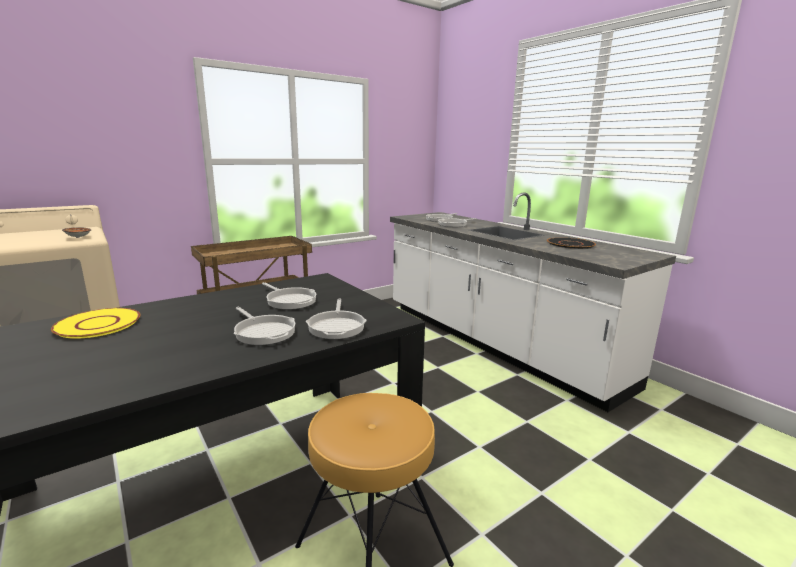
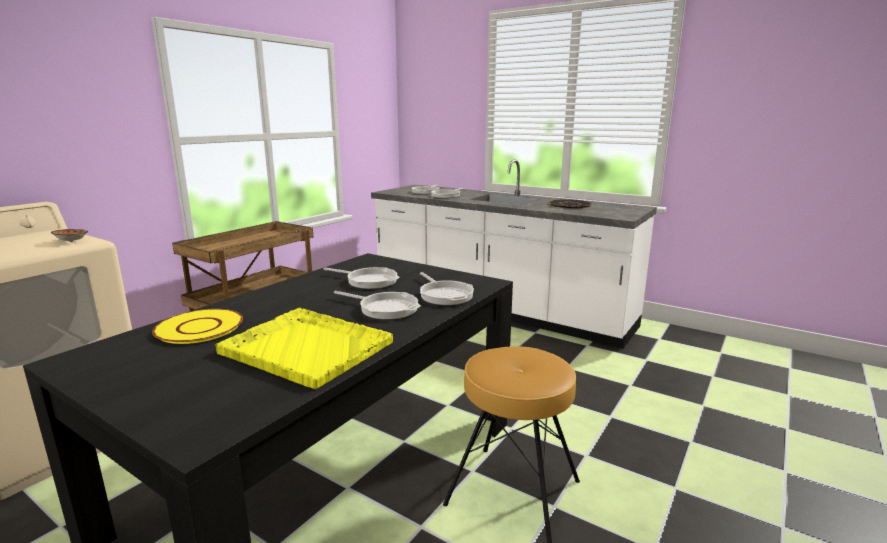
camera: 20 degrees left, 0 degrees up
(142, 360) = (305, 347): none -> yellow tray

